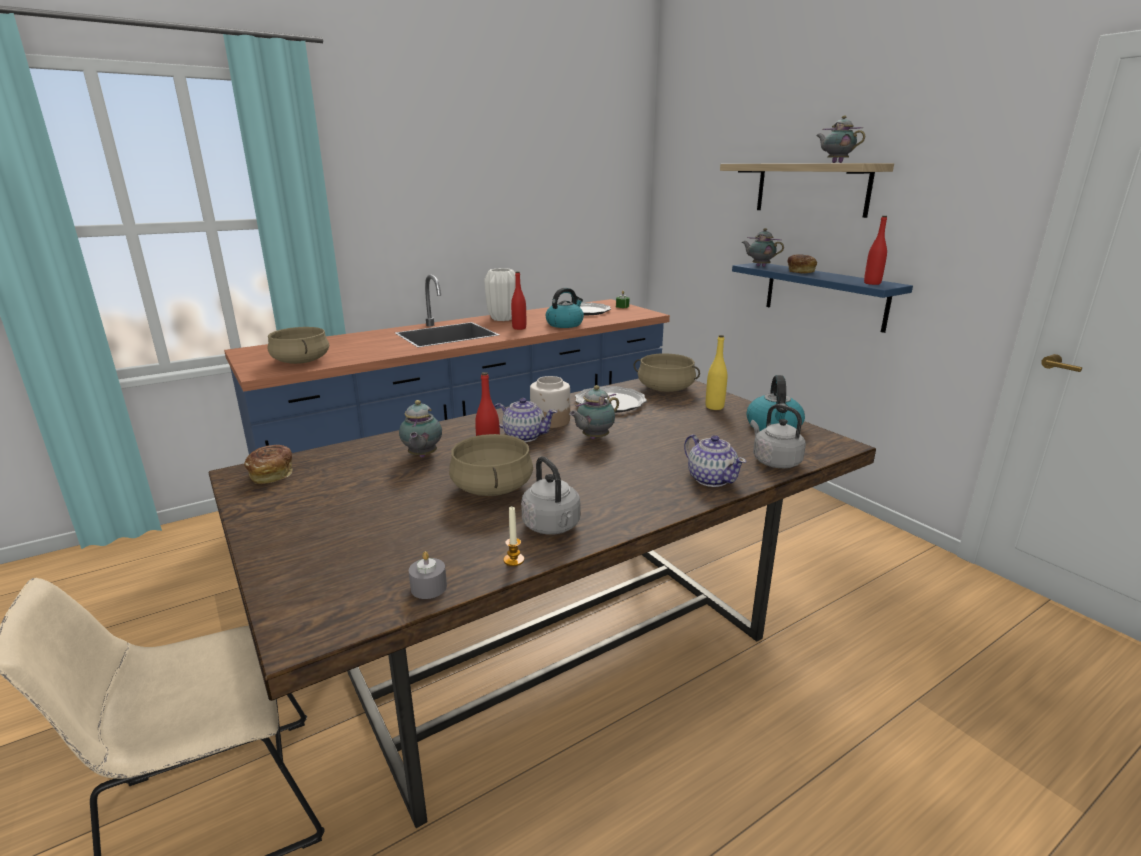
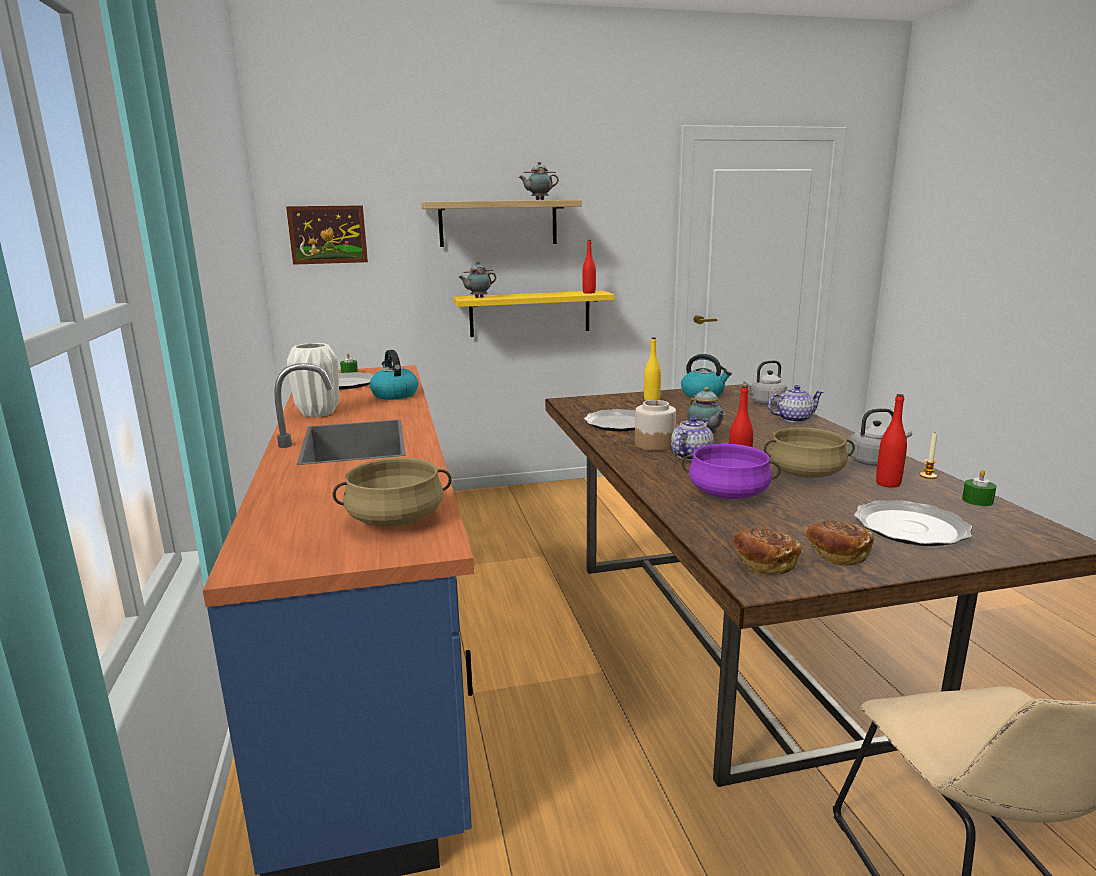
camera: 70 degrees left, 5 degrees down
(341, 537) = (910, 528): none -> plate
(422, 456) = (728, 494): teapot -> purple cooking pot
(428, 587) = (977, 500): grey candle -> green candle
(519, 328) = (381, 410): red bottle -> red bottle (888, 484)
(665, 389) = (596, 405): beige cooking pot -> none
(685, 191) = (328, 234): none -> picture
(800, 271) = (519, 295): bread -> bread (837, 555)
(824, 295) = (530, 313): blue shelf -> yellow shelf

